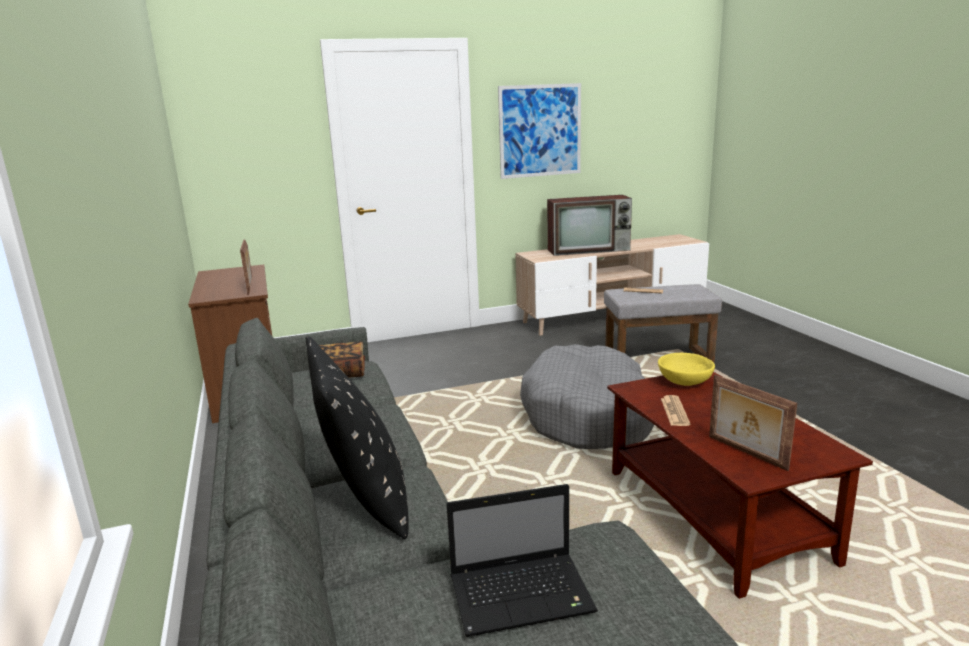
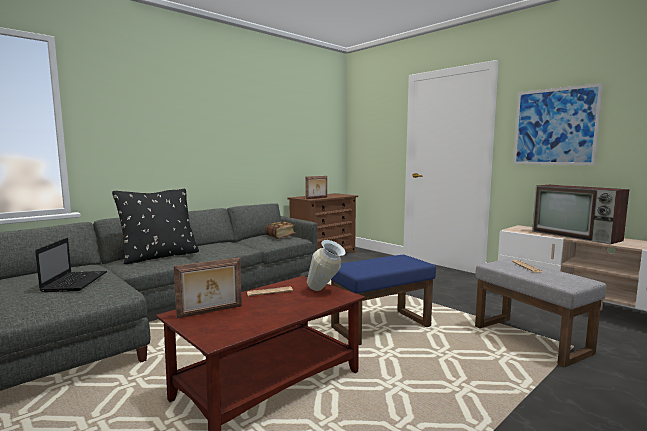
camera: 65 degrees right, 10 degrees down
(523, 594) = (75, 282): laptop -> laptop turned 150 degrees counterclockwise
(589, 416) = (381, 326): grey dog bed -> blue ottoman
(685, 382) = (325, 292): yellow bowl -> vase
(746, 453) = (210, 312): picture frame -> picture frame turned 150 degrees counterclockwise

